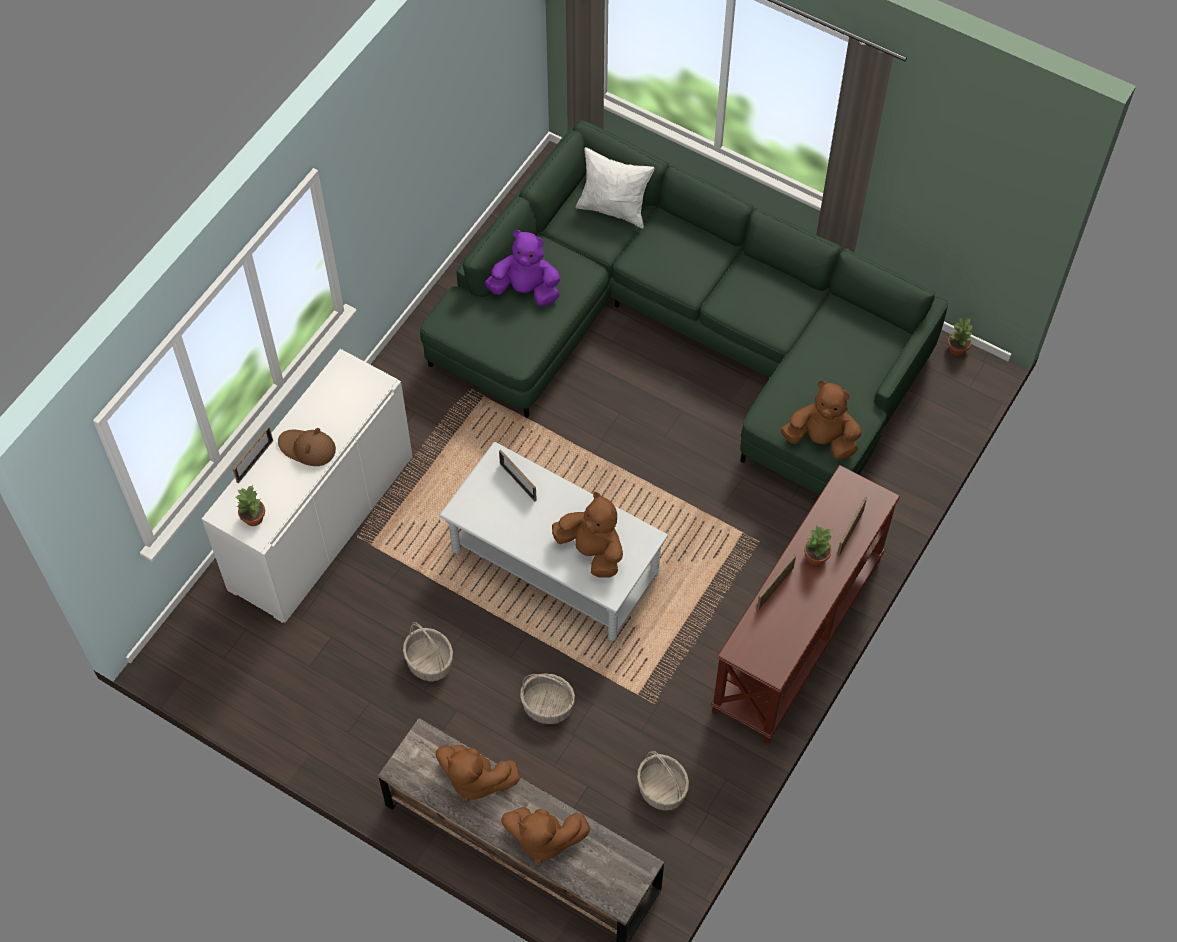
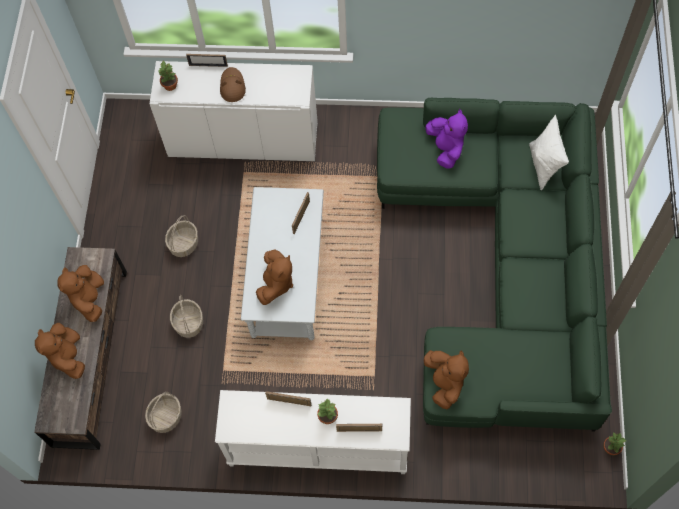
camera: 65 degrees right, 5 degrees up
(799, 635) = (317, 448): brown console table -> white console table

